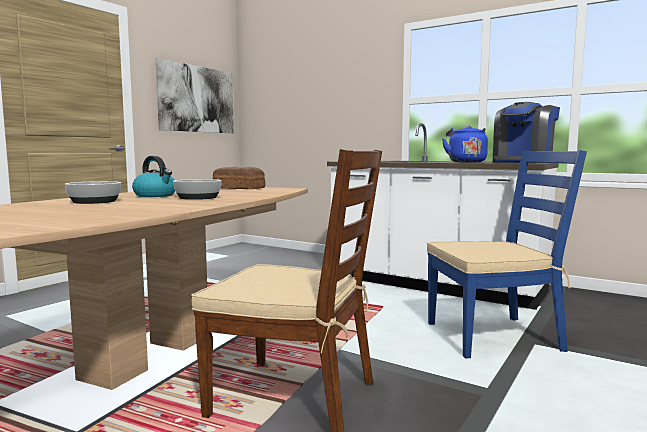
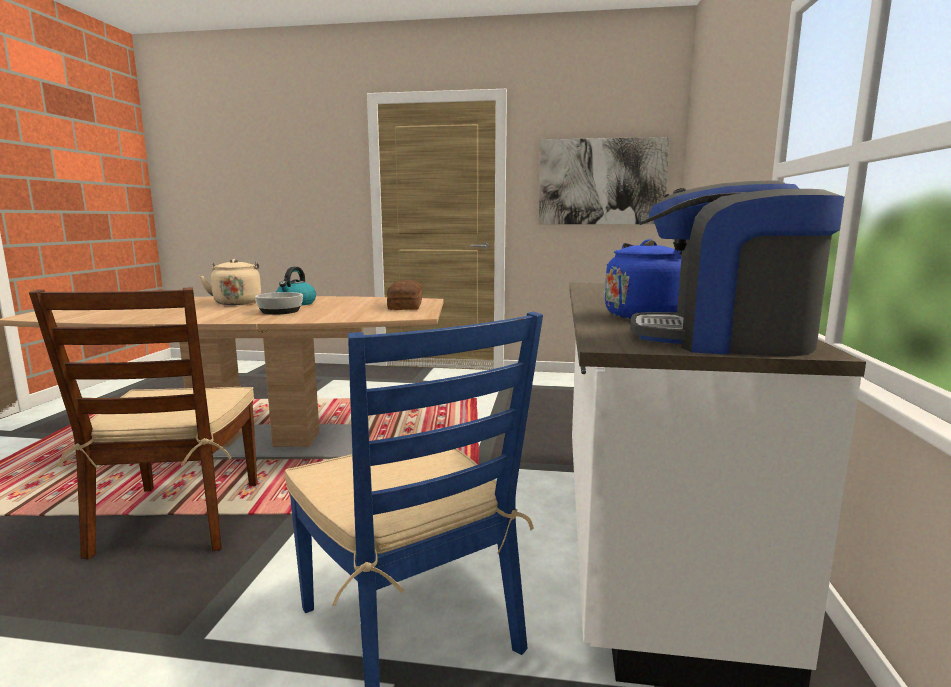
camera: 65 degrees right, 5 degrees up
(94, 201) = (237, 302): bowl -> beige kettle

